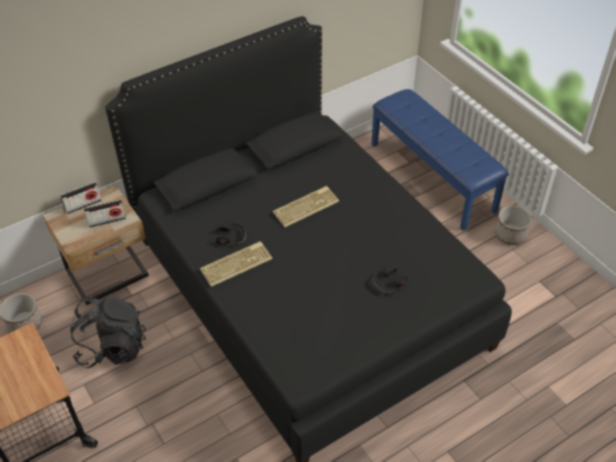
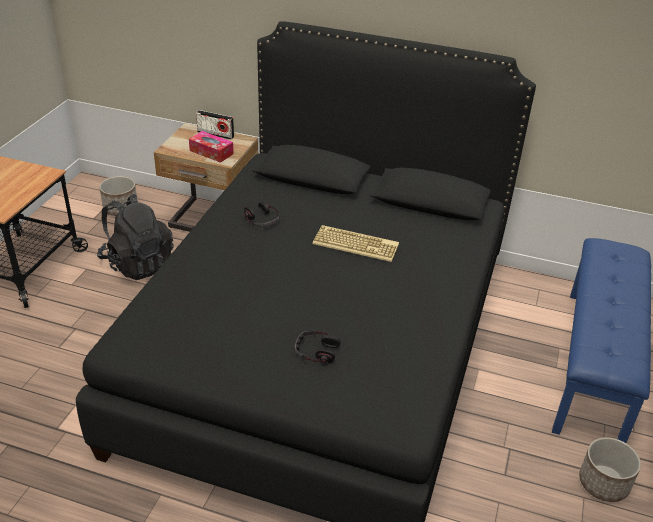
camera: 50 degrees right, 10 degrees down
(107, 220) = (211, 152): radio -> tissue box
(236, 263) = (232, 236): keyboard -> none

